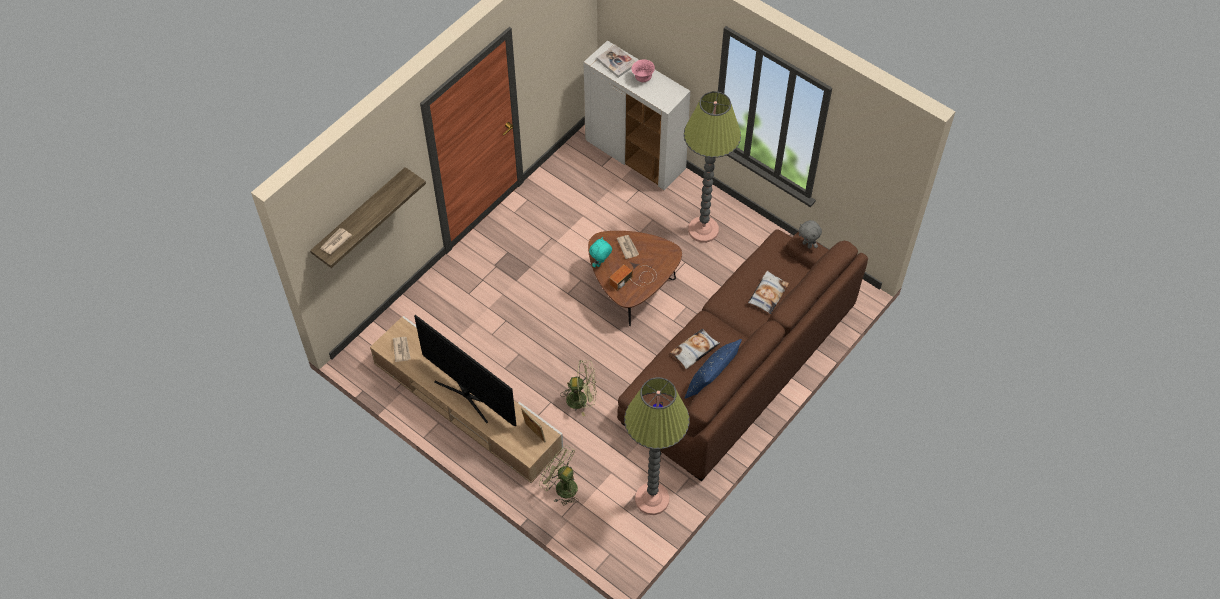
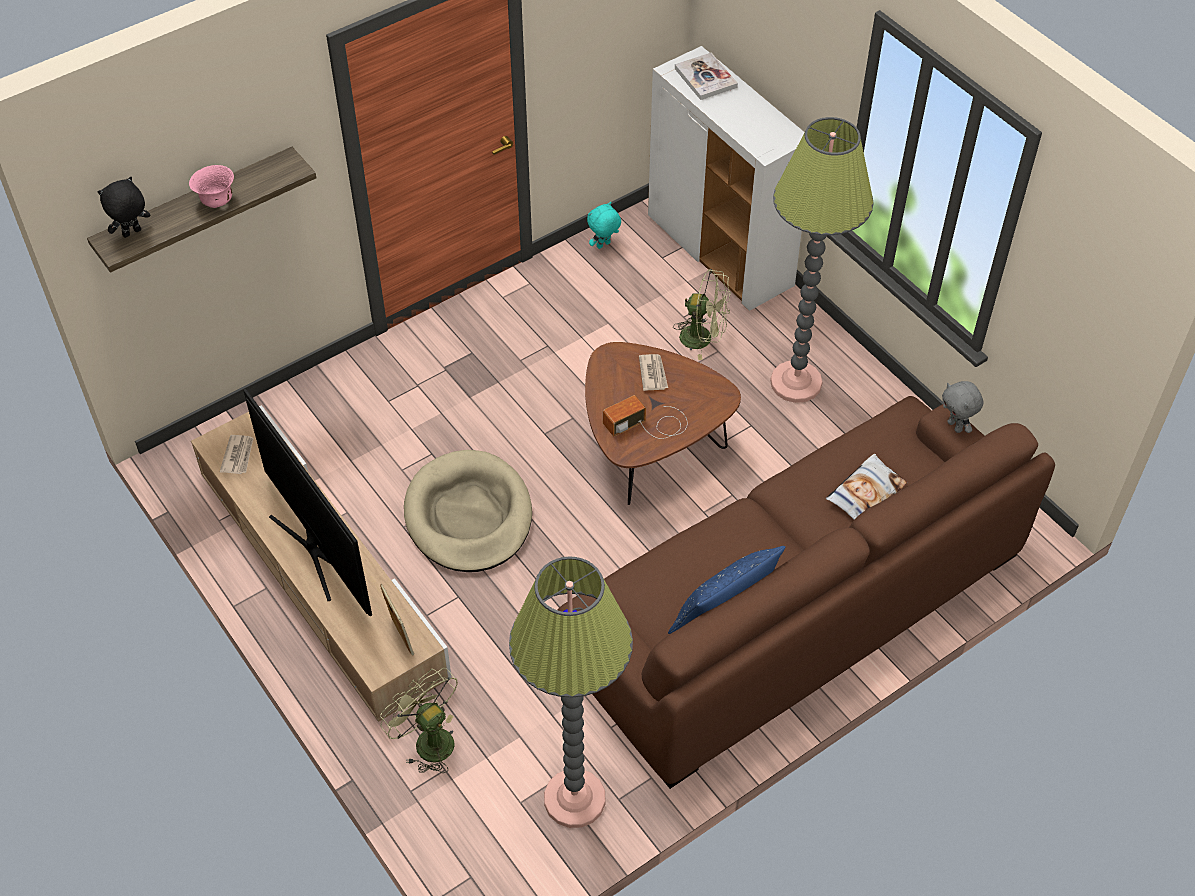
camera: 15 degrees right, 5 degrees down
(335, 242) = (132, 233): newspaper -> black plush toy
(540, 353) = (468, 516): none -> beige dog bed
(581, 399) = (511, 603): green fan -> green fan (703, 338)
(600, 263) = (600, 389): turquoise plush toy -> turquoise plush toy (603, 245)
(642, 78) = (740, 108): pink bowl -> pink bowl (217, 202)
(694, 351) = (710, 558): pillow -> none

